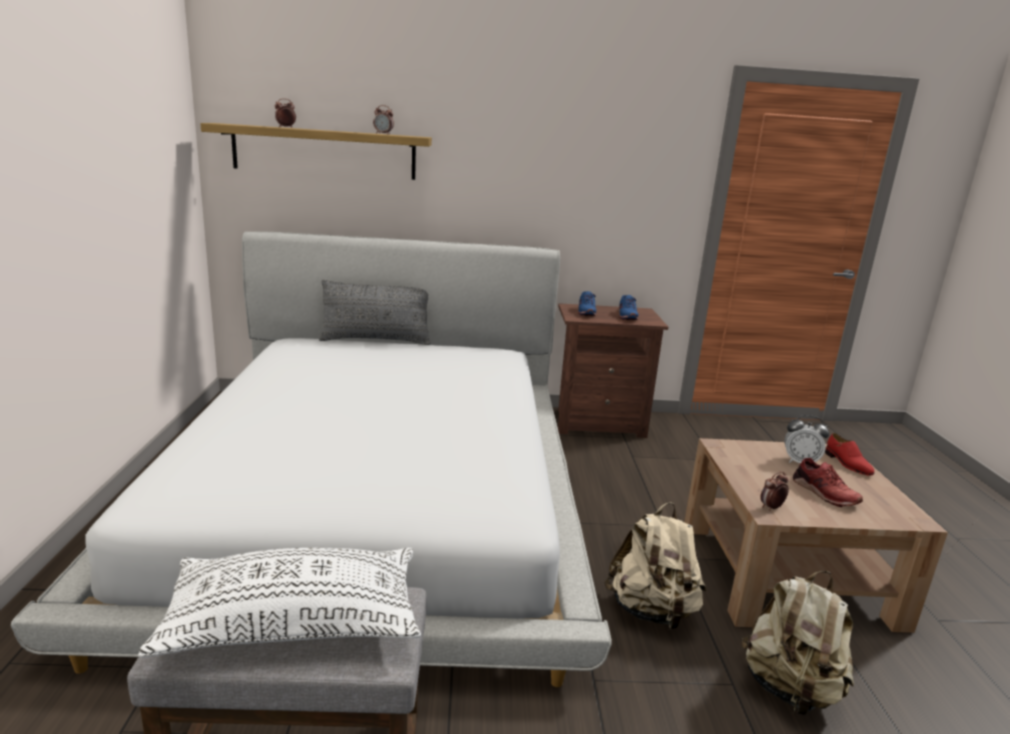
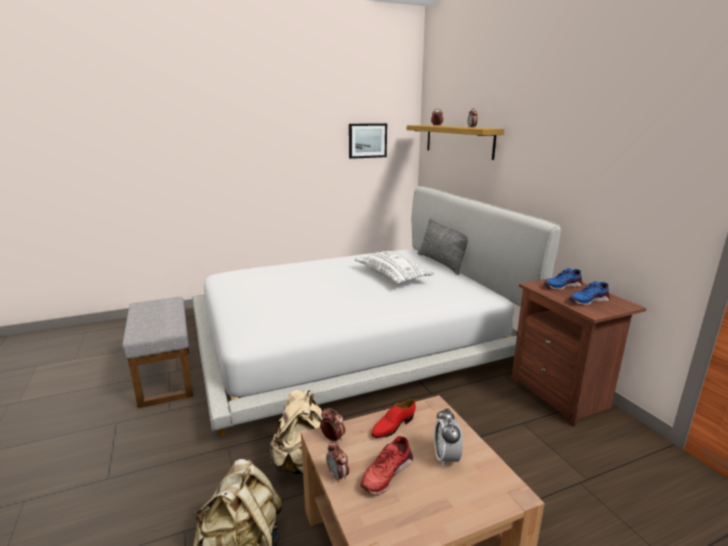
camera: 70 degrees right, 0 degrees up
(151, 152) = (367, 140): none -> picture
(295, 622) = (156, 316): white pillow -> white pillow (392, 276)
(830, 517) = (338, 476): none -> alarm clock
(847, 464) = (479, 496): red shoe -> red shoe (393, 426)

